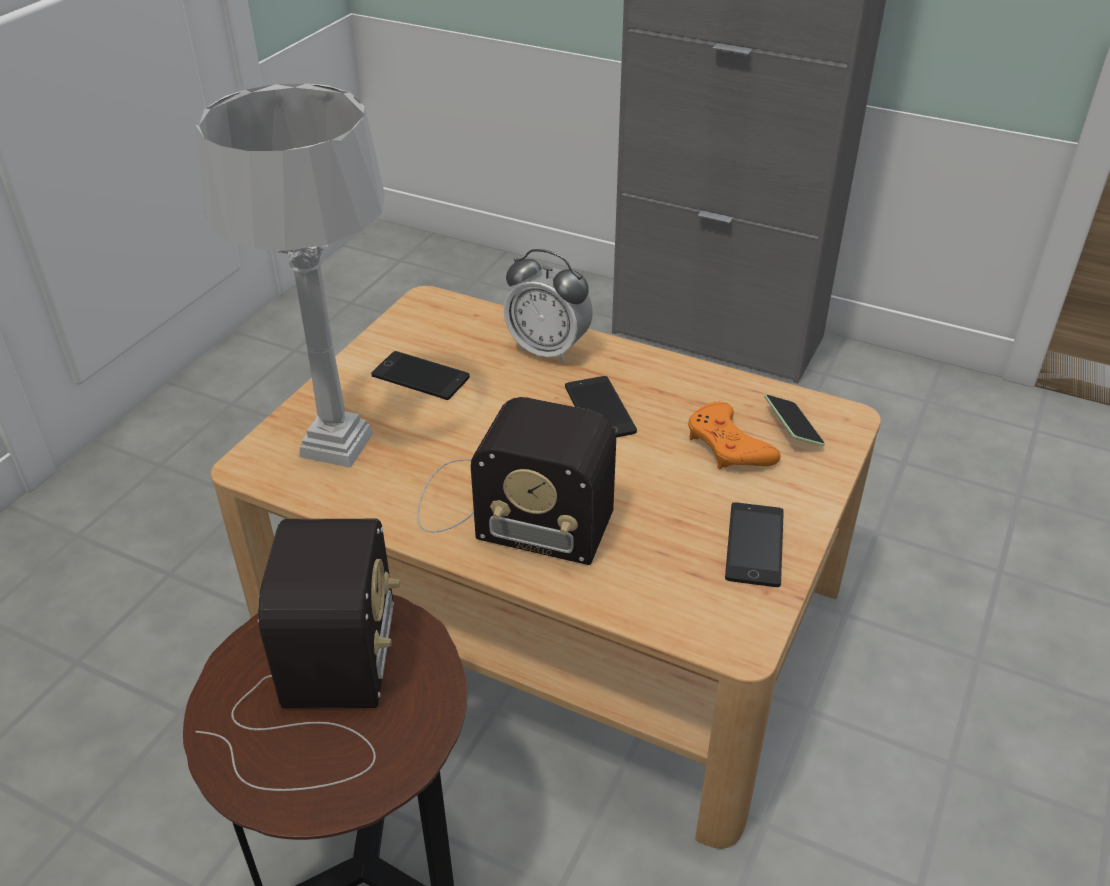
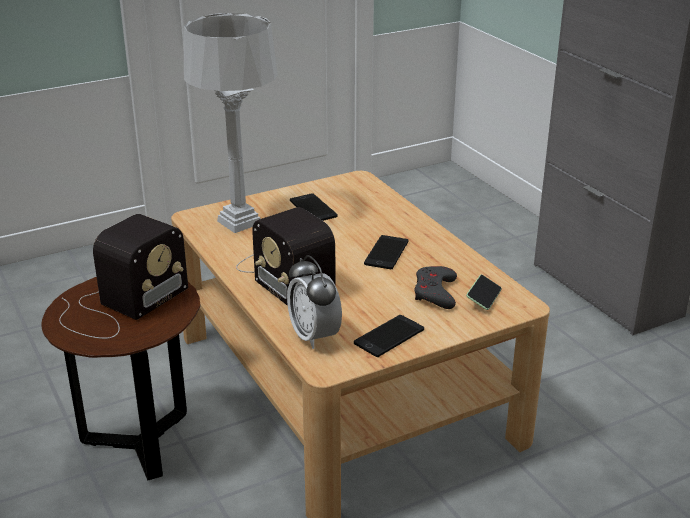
camera: 35 degrees right, 10 degrees down
(548, 350) = (394, 219): alarm clock -> alarm clock (314, 336)
(728, 446) = (435, 292): orange game controller -> grey game controller

